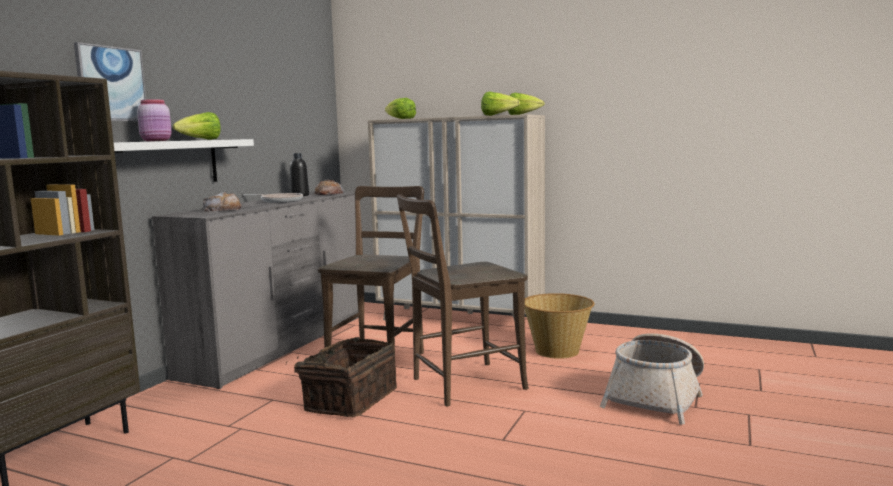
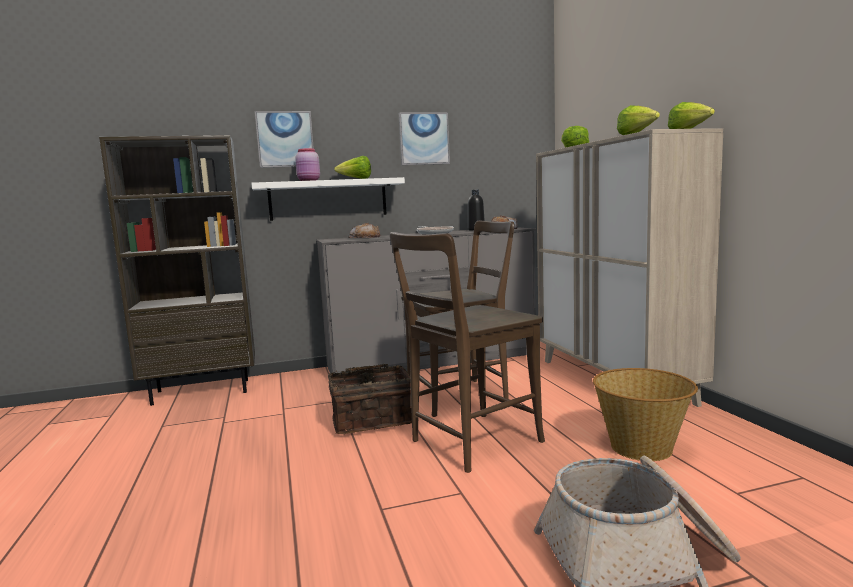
camera: 50 degrees right, 0 degrees up
(244, 95) = (424, 139): none -> picture
(462, 385) = (470, 443): brown chair -> brown chair turned 60 degrees counterclockwise

